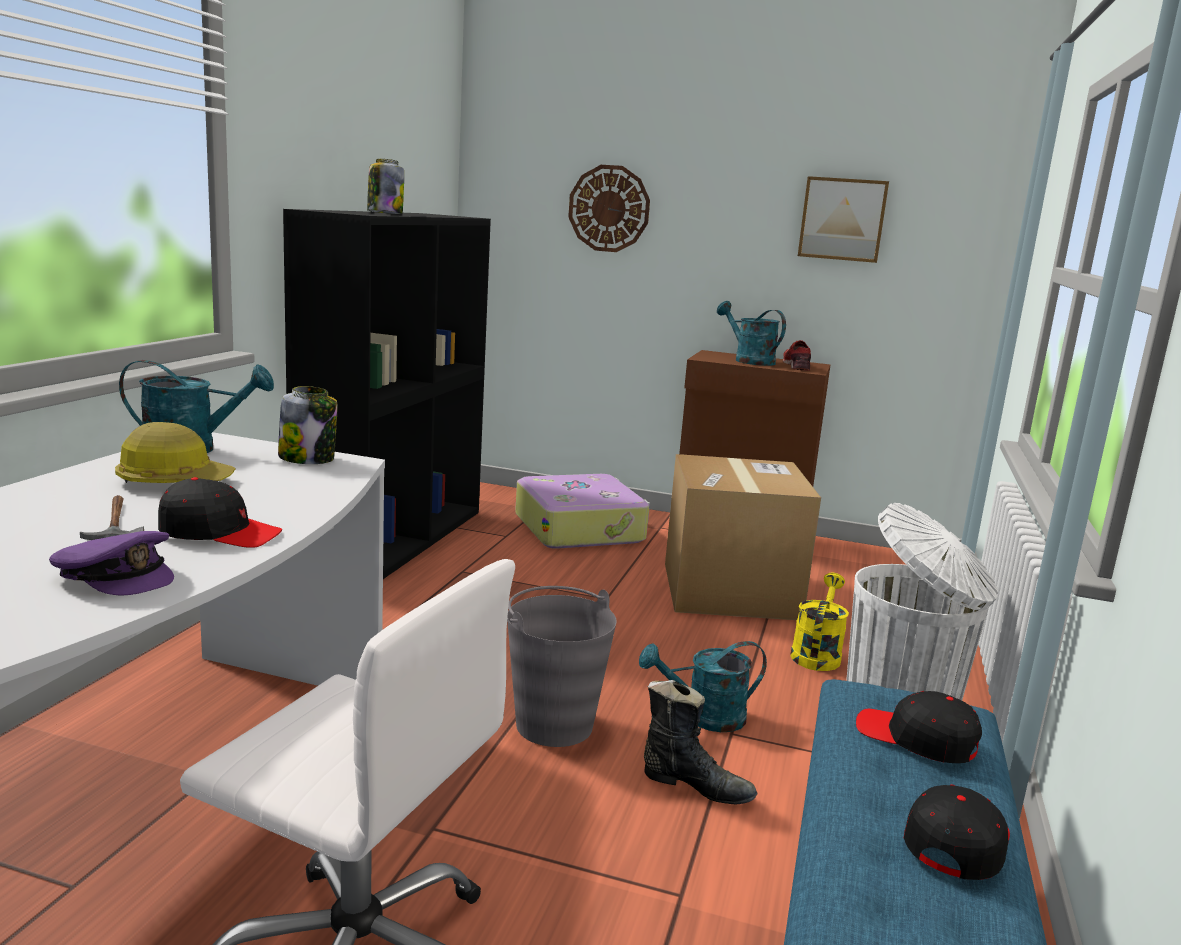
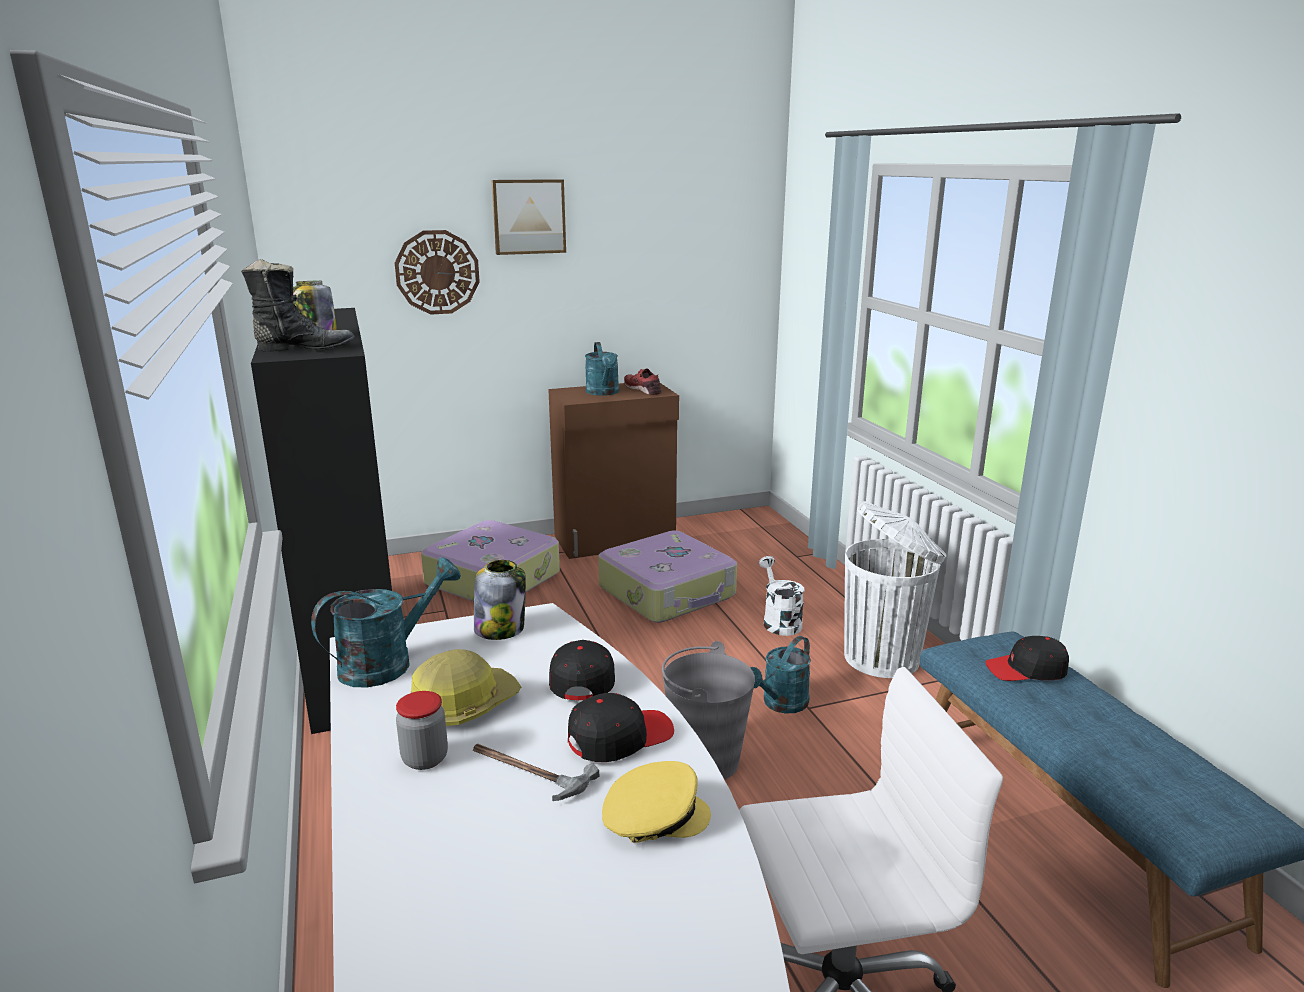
camera: 35 degrees left, 5 degrees up
(82, 494) = (425, 759): none -> jar
(117, 576) = (653, 817): purple cap -> yellow cap
(695, 786) = (837, 758): black boot -> black boot (304, 348)
(729, 590) = (668, 592): cardboard box -> suitcase
(748, 360) = (604, 393): turquoise watering can -> turquoise watering can turned 120 degrees counterclockwise
(816, 654) = (779, 621): yellow watering can -> white watering can
(842, 219) = (648, 258): picture -> picture (528, 216)
(957, 842) = (1123, 725): black cap -> black cap (583, 677)

